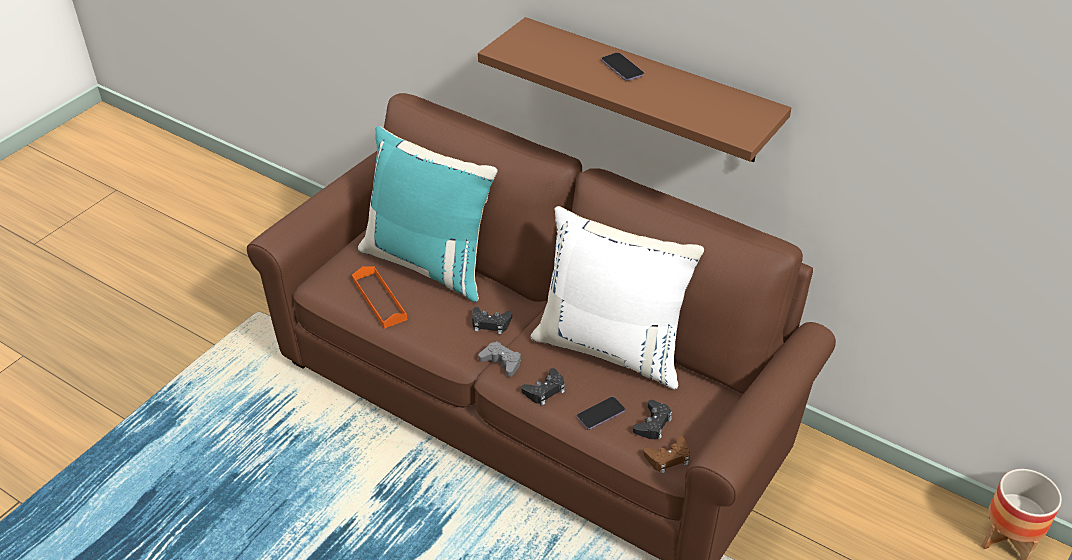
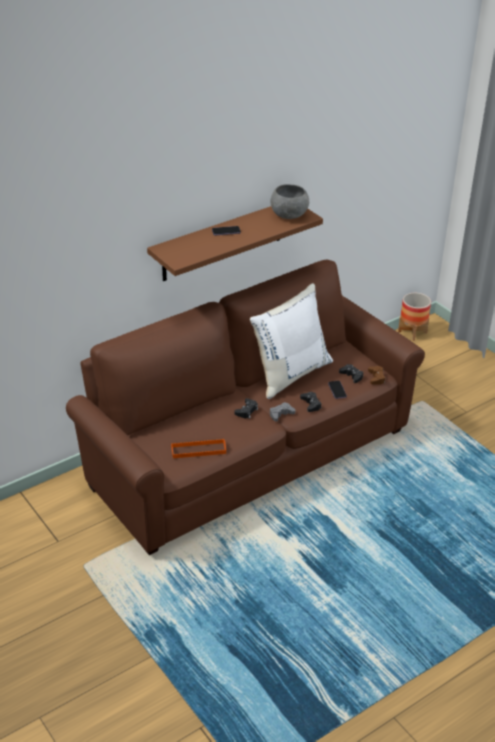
camera: 70 degrees left, 5 degrees down
(430, 263) = (176, 422): turquoise pillow -> none
(729, 114) = (289, 215): none -> grey bowl

